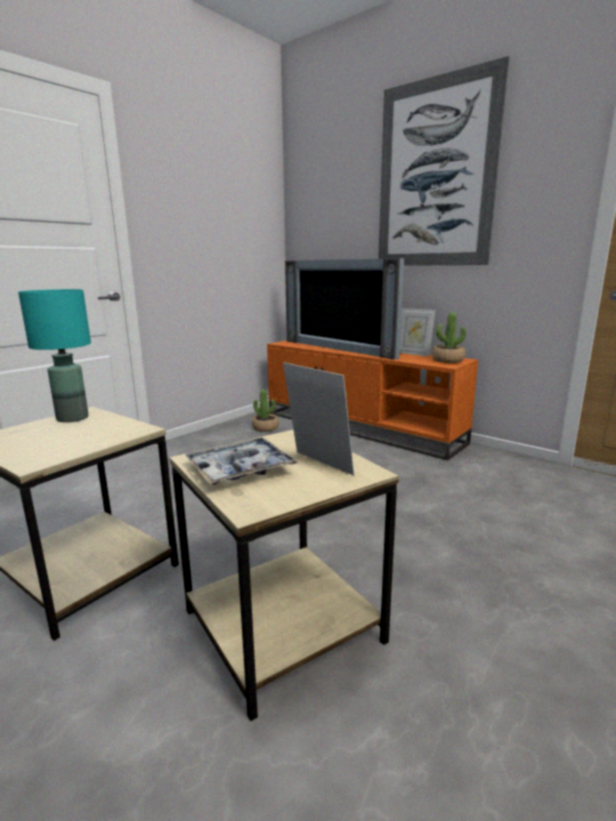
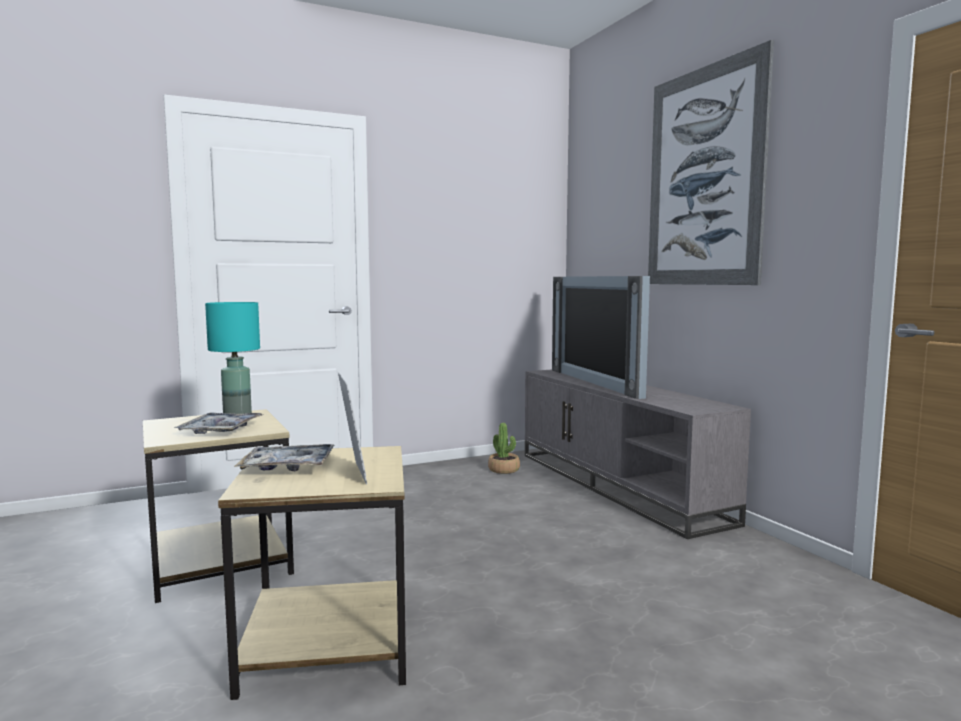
camera: 25 degrees right, 10 degrees down
(83, 438) = (220, 430): none -> tray
(361, 427) = (618, 485): orange tv stand -> grey tv stand
(414, 354) = (676, 395): picture frame -> none
(447, 360) = (704, 406): potted plant -> none

